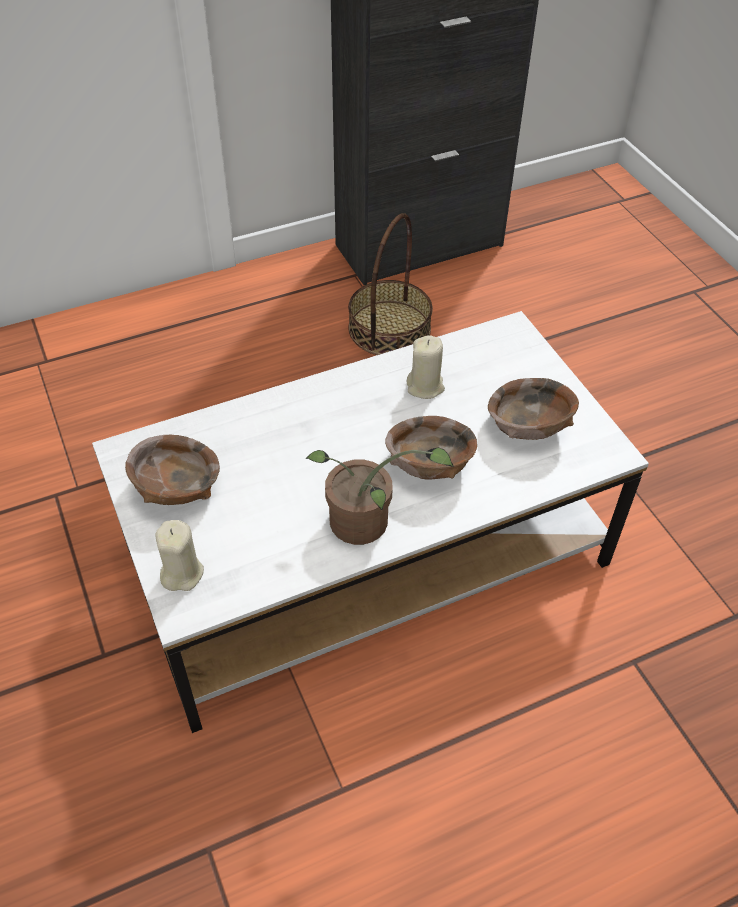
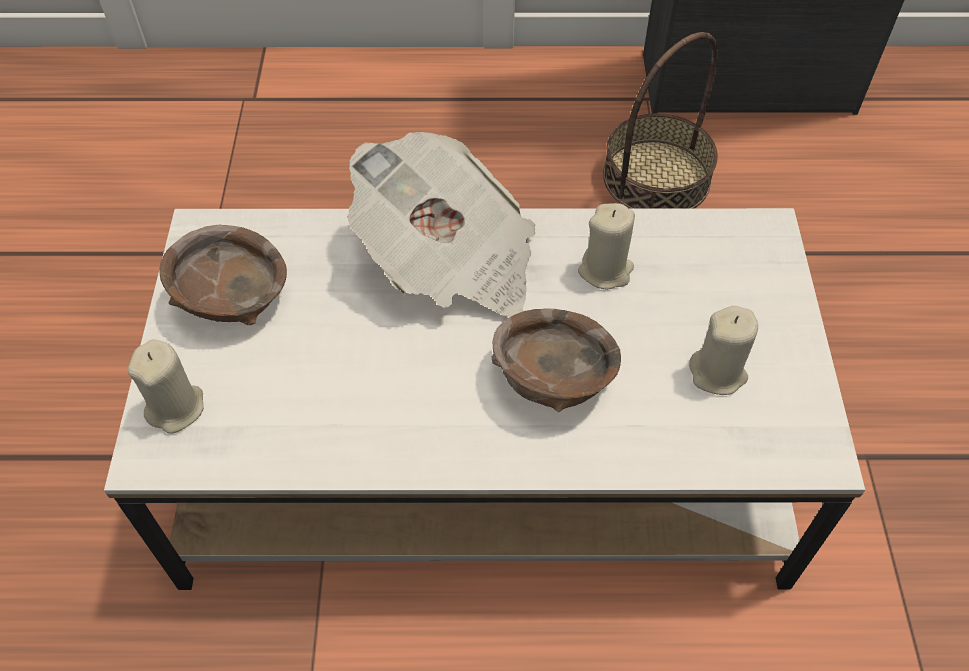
camera: 25 degrees right, 5 degrees up
(317, 413) = (449, 260): none -> newspaper
(366, 526) = (425, 432): potted plant -> none
(529, 425) = (718, 373): brown bowl -> beige candle

